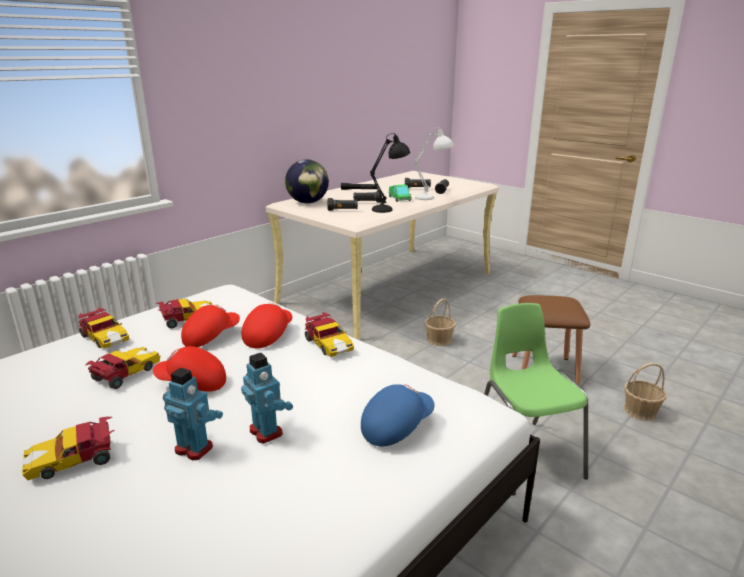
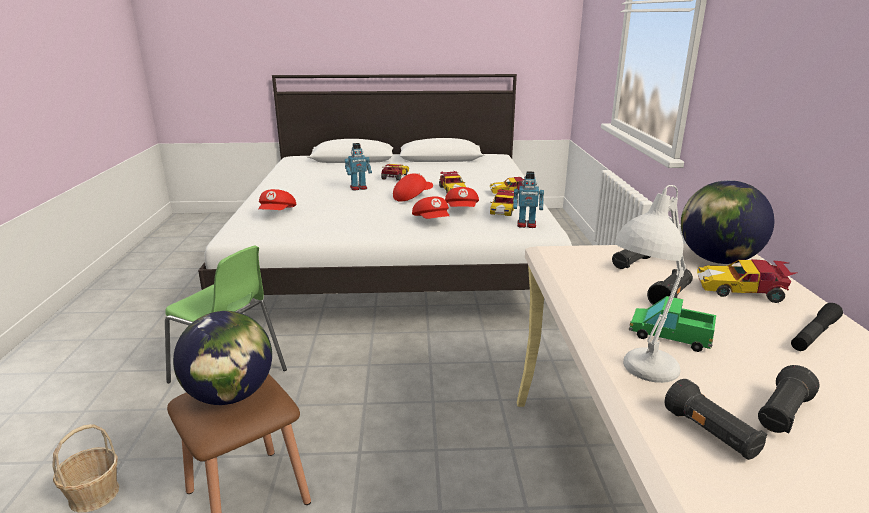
camera: 135 degrees right, 0 degrees up
(266, 431) = (338, 197): toy robot -> toy robot (526, 225)
(328, 344) = (383, 229): toy car -> toy car (742, 291)
(390, 209) = (593, 295): black table lamp -> none
(396, 426) = (278, 213): blue cap -> red cap
(439, 340) = (435, 468): basket -> none
(554, 302) = (230, 395): none -> globe

